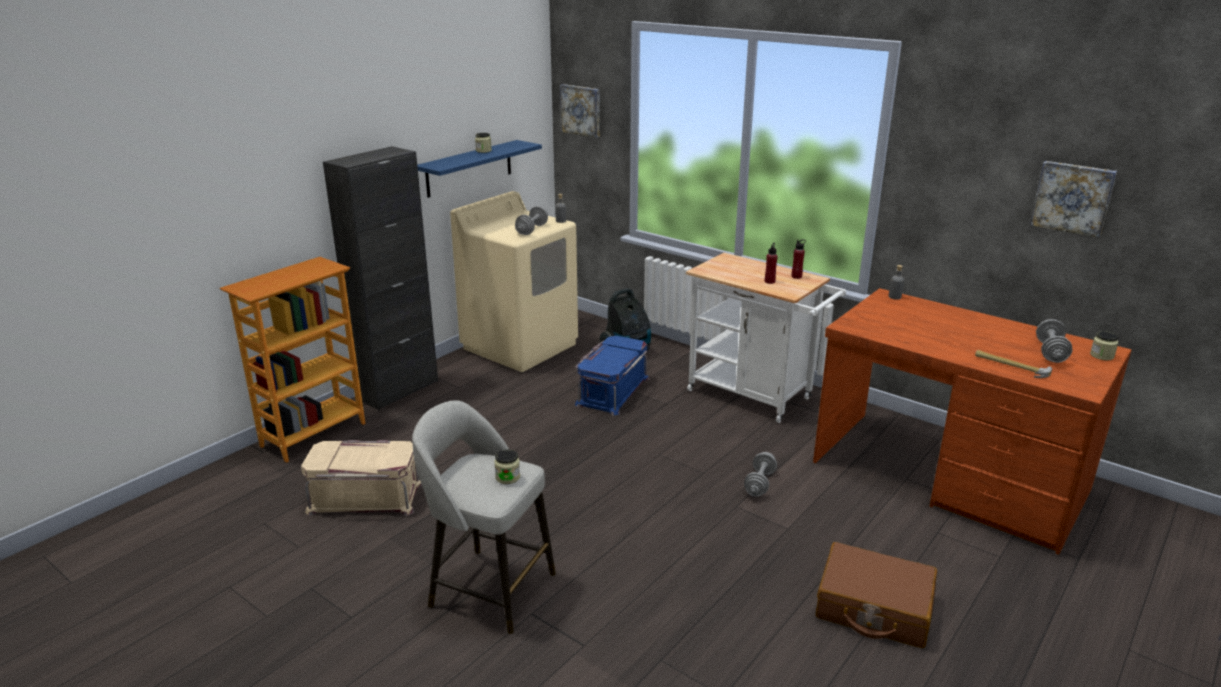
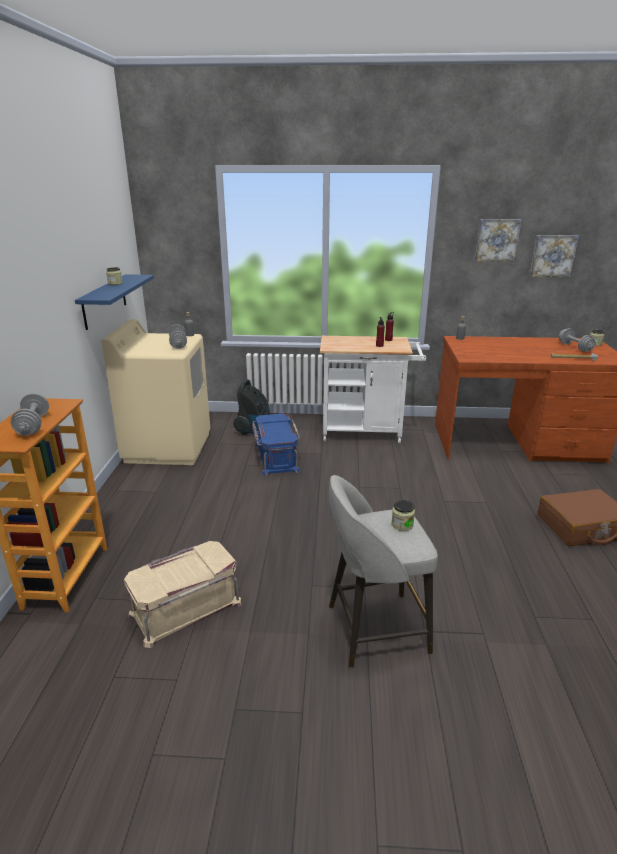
camera: 35 degrees left, 0 degrees up
(398, 390) = (104, 511): black cabinet -> none
(581, 110) = (169, 245): picture -> picture (497, 240)
(759, 483) = (437, 482): grey dumbbell -> grey dumbbell (33, 425)

